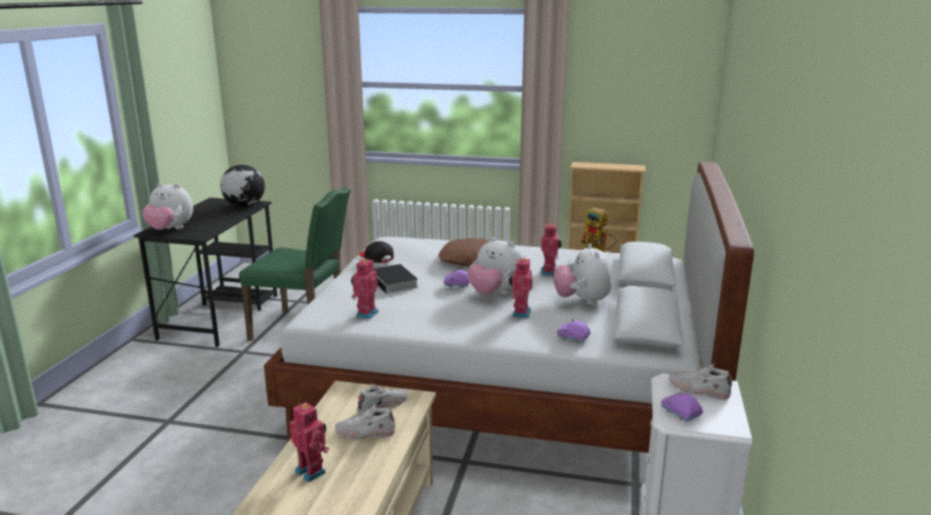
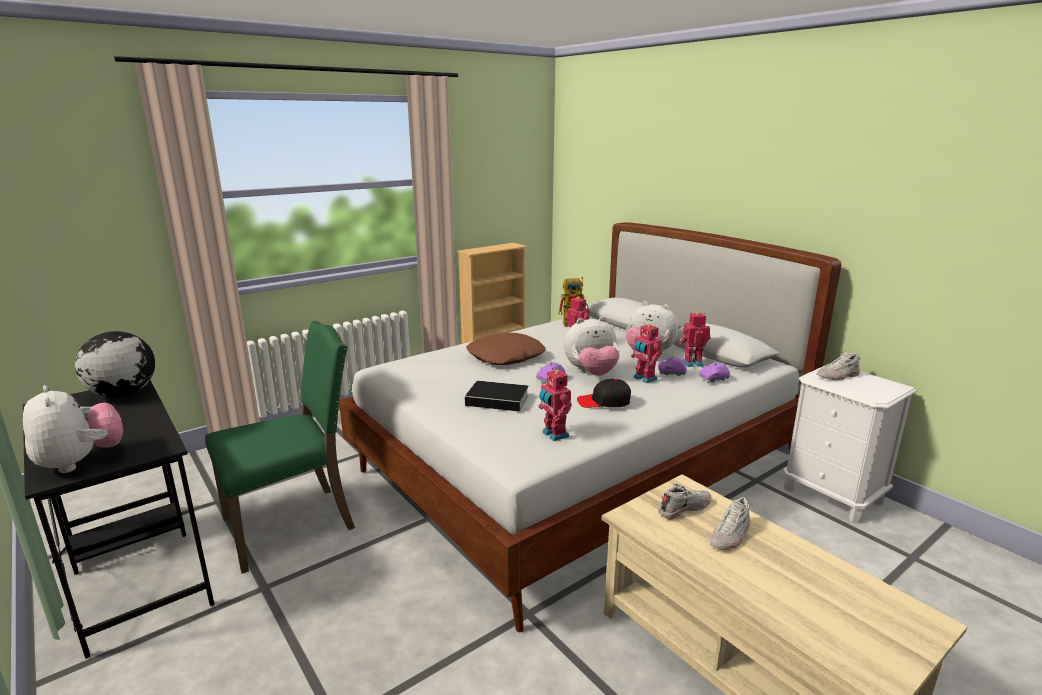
camera: 50 degrees left, 0 degrees up
(170, 229) = (81, 462): plush toy -> plush toy turned 90 degrees counterclockwise
(312, 471) = (784, 592): toy robot -> toy robot (692, 363)
(376, 258) = (422, 387): black cap -> black cap (604, 402)
(382, 406) = (684, 508): white shoe -> white shoe turned 60 degrees clockwise
(680, 413) = (868, 392): purple toy car -> purple toy car (671, 373)

